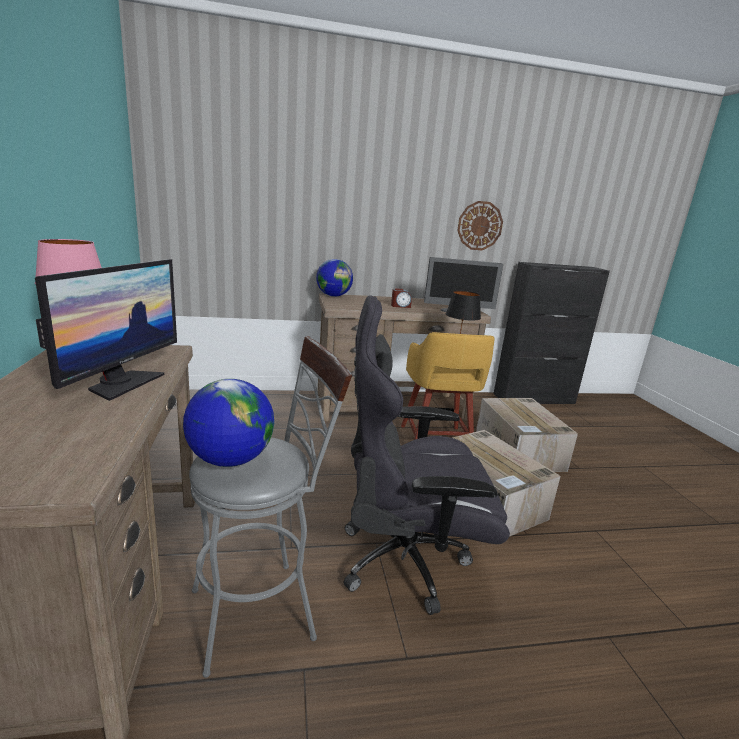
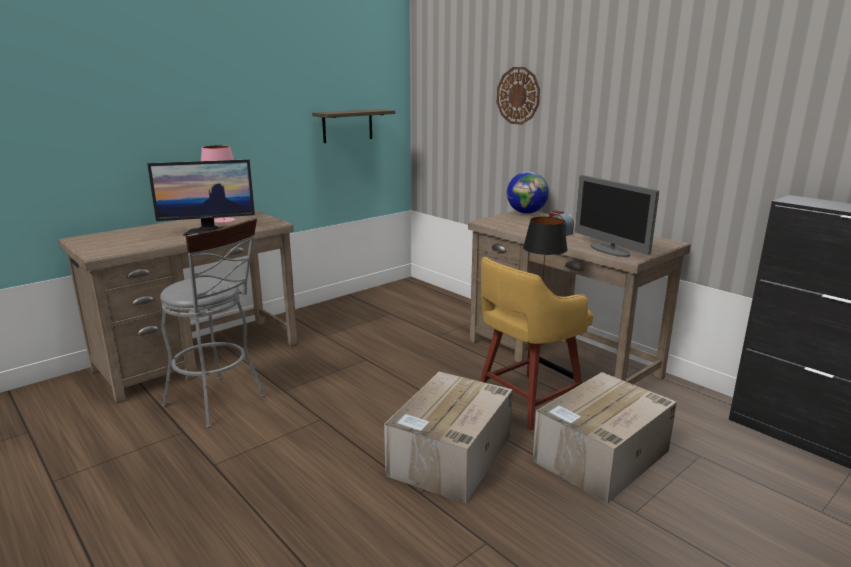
camera: 60 degrees right, 0 degrees up
(106, 213) = (347, 126): none -> shelf
(230, 460) = (190, 282): globe -> none
(411, 560) = (315, 439): black office chair -> none
(479, 226) = (723, 135): wall clock -> wall clock (518, 95)

